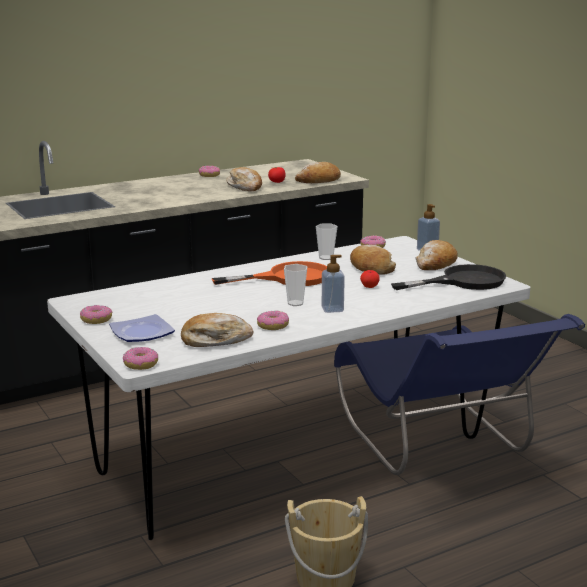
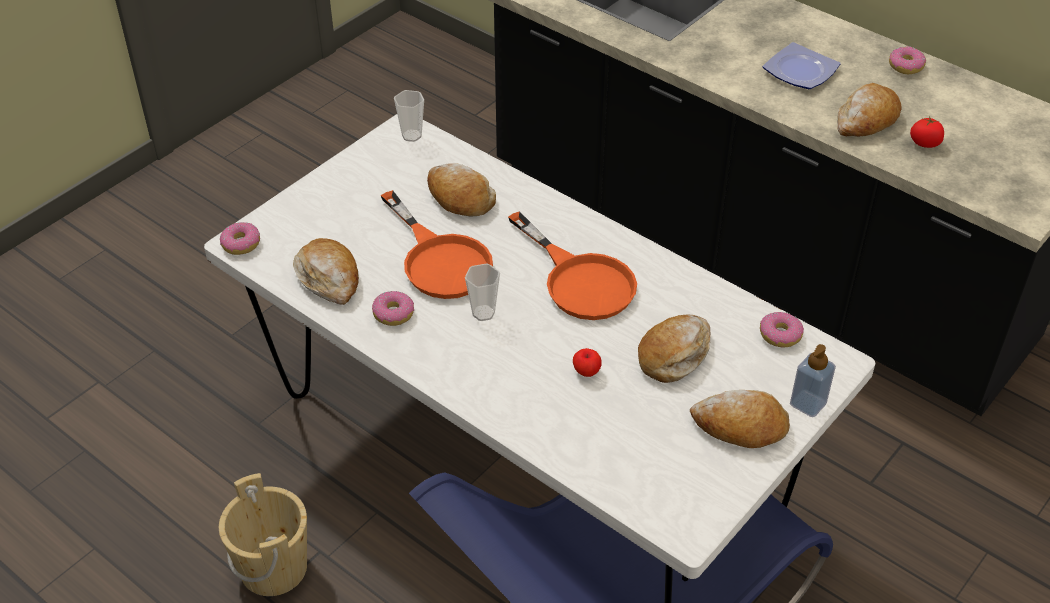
camera: 70 degrees right, 25 degrees up
(96, 320) = (354, 168): donut -> none
(141, 333) = (327, 215): plate -> plate (798, 71)
(230, 308) = (440, 260): none -> orange frying pan
(318, 180) = (975, 185): bread -> bread (460, 198)
(326, 258) = (693, 296): cup -> cup (411, 136)
(332, 309) = (477, 354): soap dispenser -> none
(463, 281) = (671, 475): black frying pan -> none

